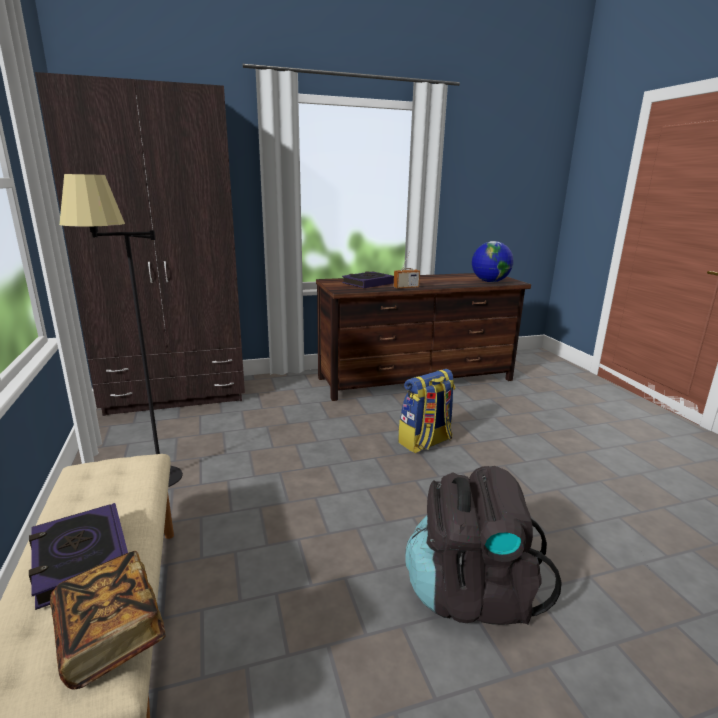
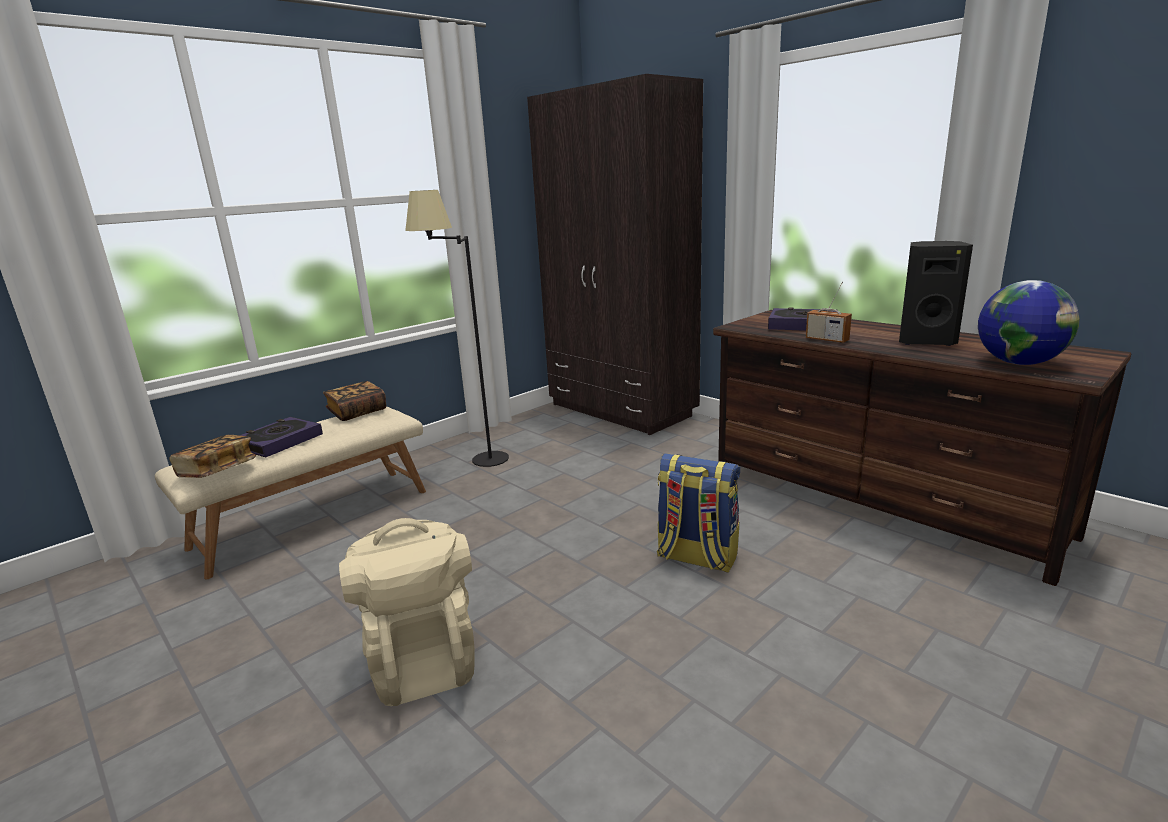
camera: 65 degrees right, 0 degrees up
(76, 482) = (357, 412): none -> book
(437, 280) = (925, 341): none -> black speaker
(471, 593) = (422, 658): black backpack -> beige backpack

